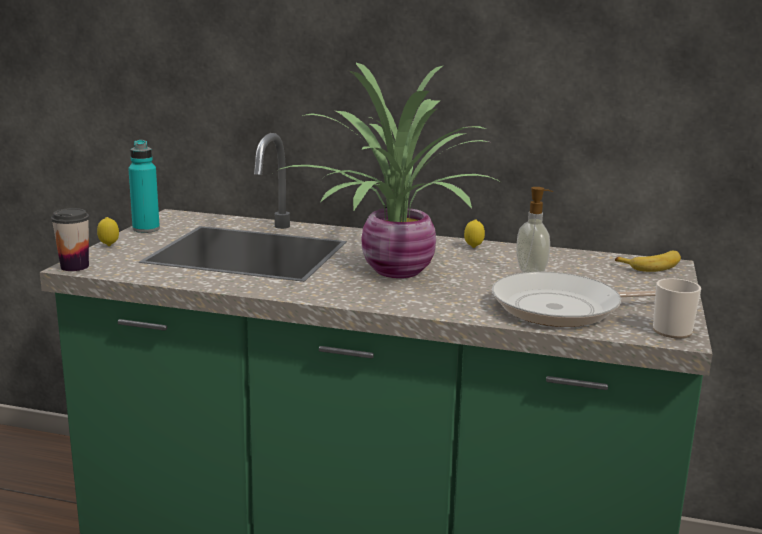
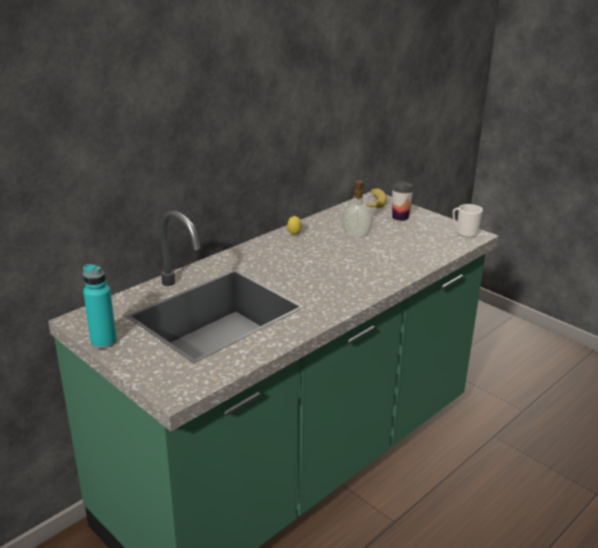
camera: 60 degrees left, 10 degrees up
(74, 266) = (175, 396): cup -> cup (400, 217)
(109, 246) = (133, 369): lemon -> none
(394, 270) = (312, 271): potted plant -> none
(564, 308) = (418, 246): frying pan -> none

